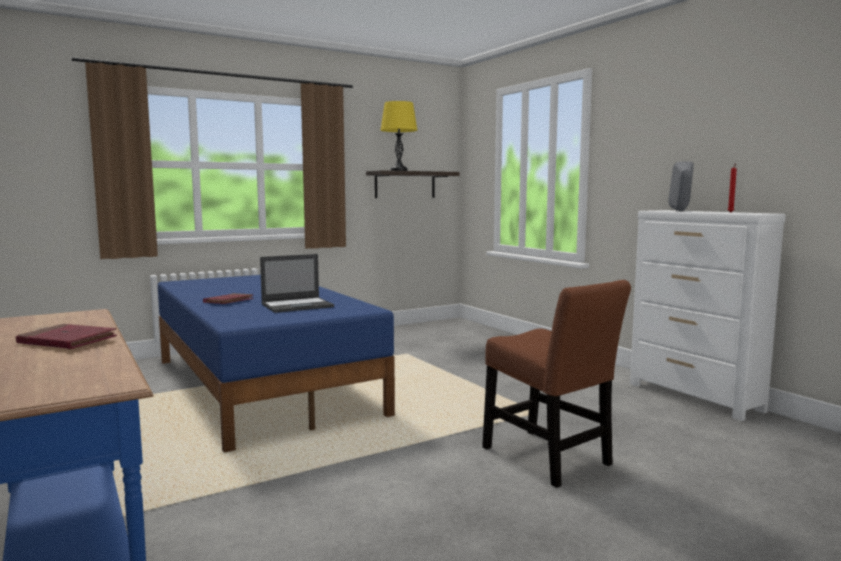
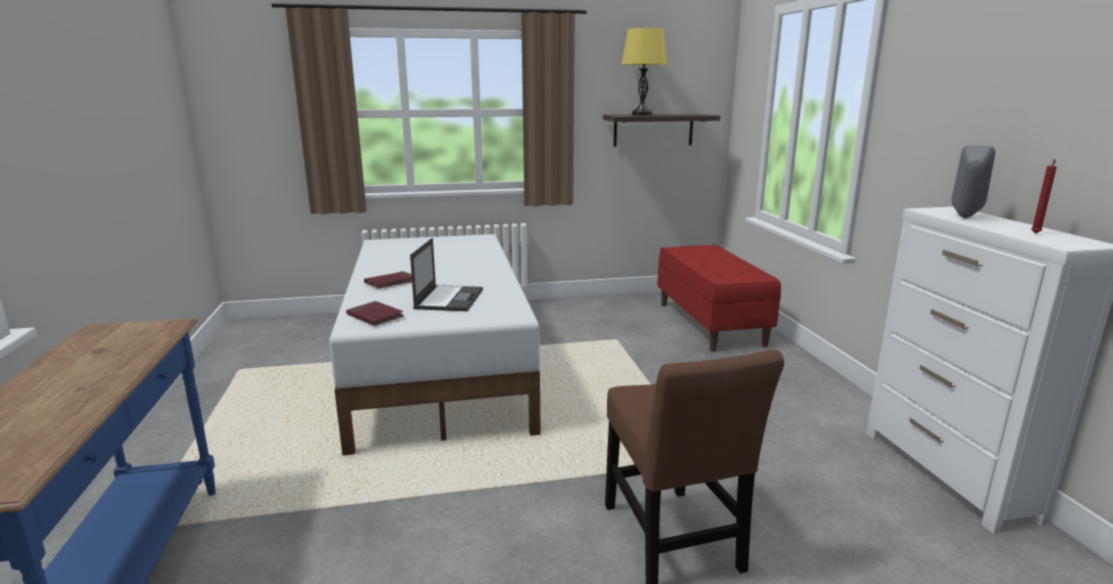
camera: 20 degrees right, 10 degrees up
(67, 341) = (81, 382): red book -> red book (375, 316)
(263, 385) = (440, 365): blue bed -> white bed
(298, 305) = (449, 298): laptop -> laptop turned 75 degrees counterclockwise
(473, 338) = (710, 324): none -> red bench

